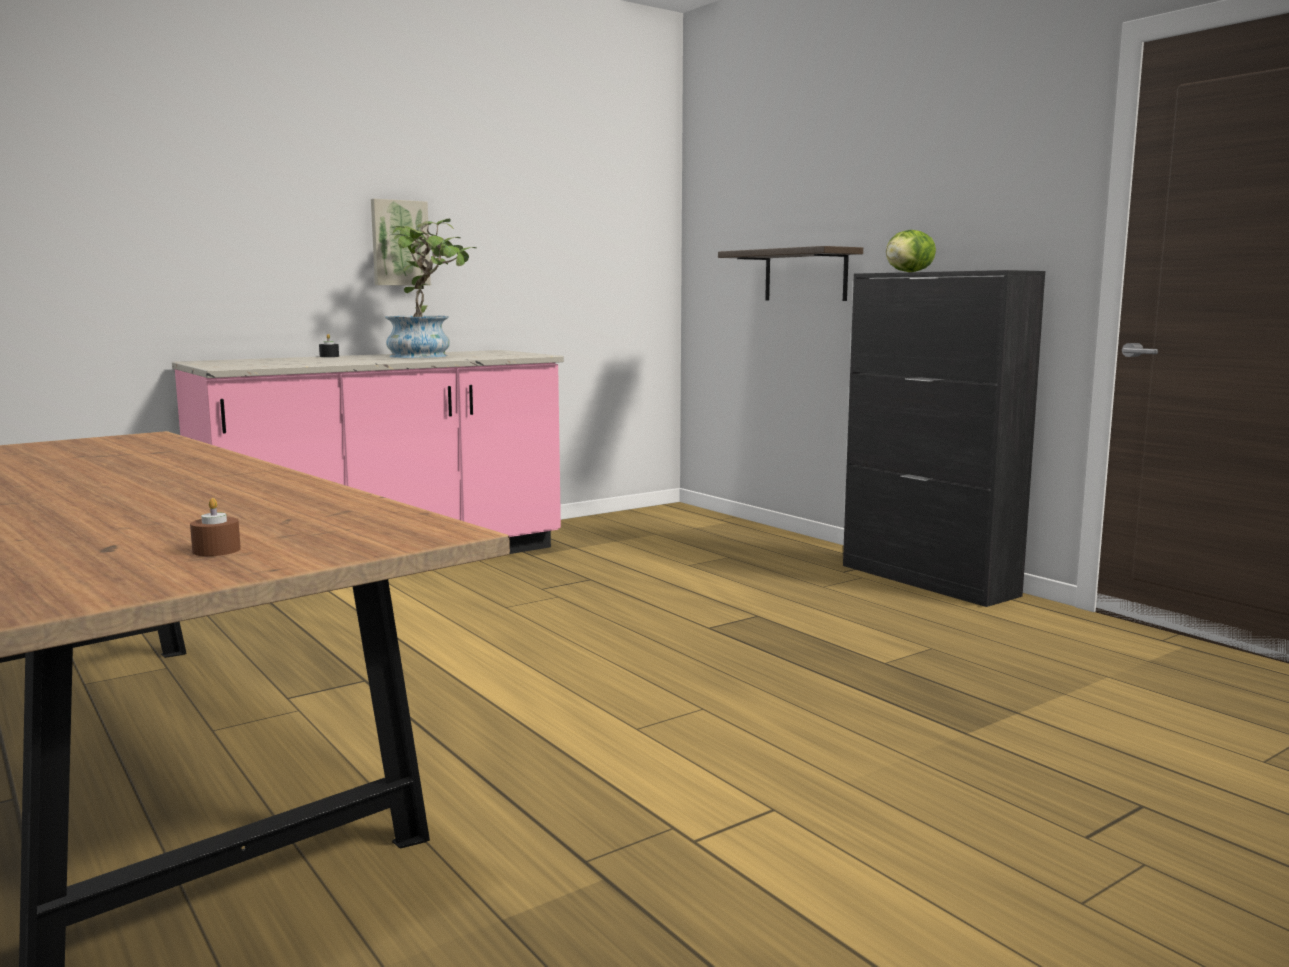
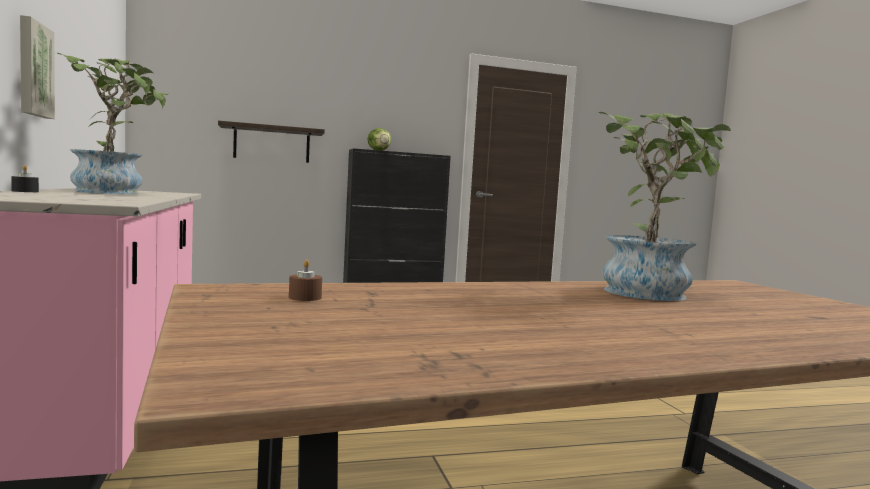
camera: 70 degrees left, 5 degrees down
(216, 550) = (807, 305): brown candle -> brown candle (305, 297)
(268, 500) = (649, 291): none -> potted plant

